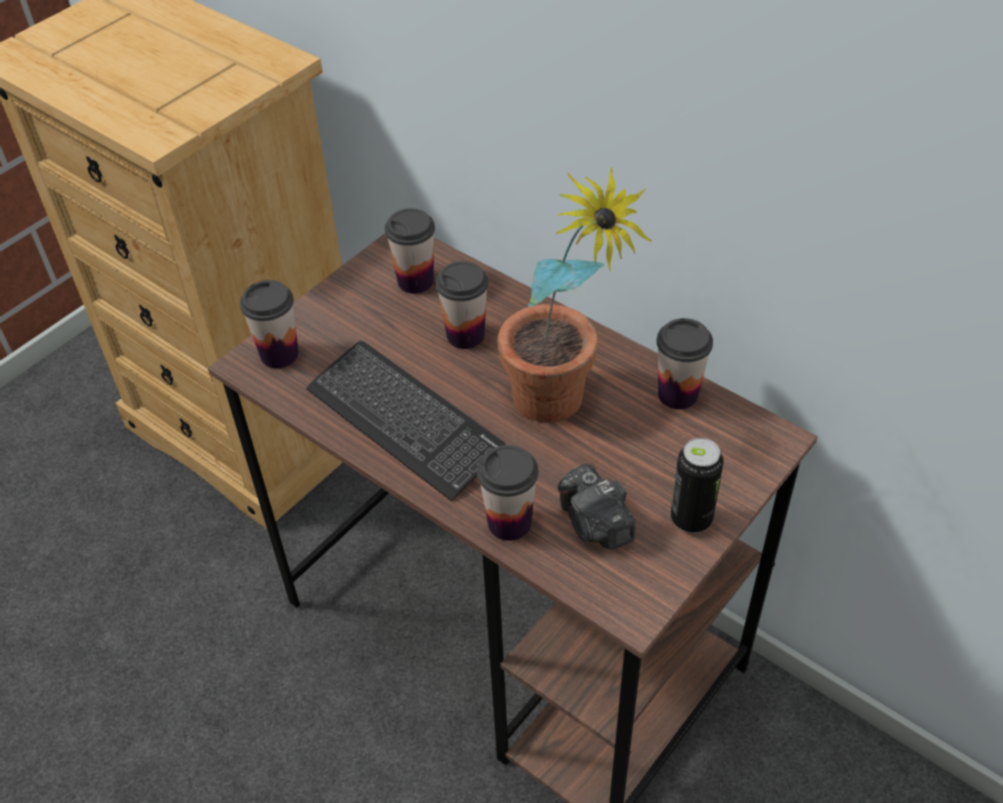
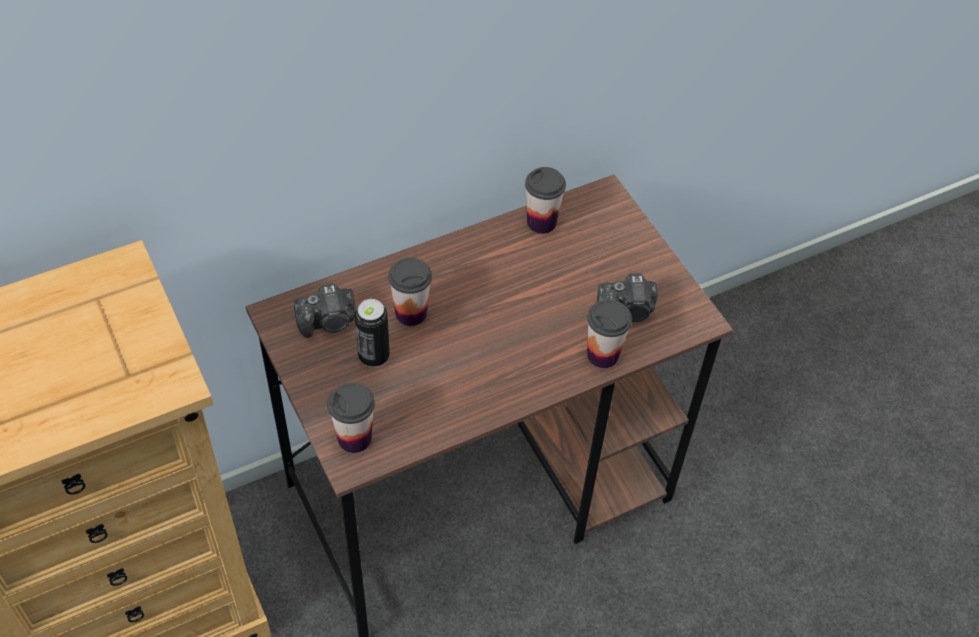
camera: 70 degrees left, 5 degrees up
(404, 421) = (476, 381): keyboard -> none
(415, 281) = (329, 322): cup -> camera
(561, 410) = (519, 288): potted plant -> none
(691, 519) = (647, 262): can -> can (374, 356)

